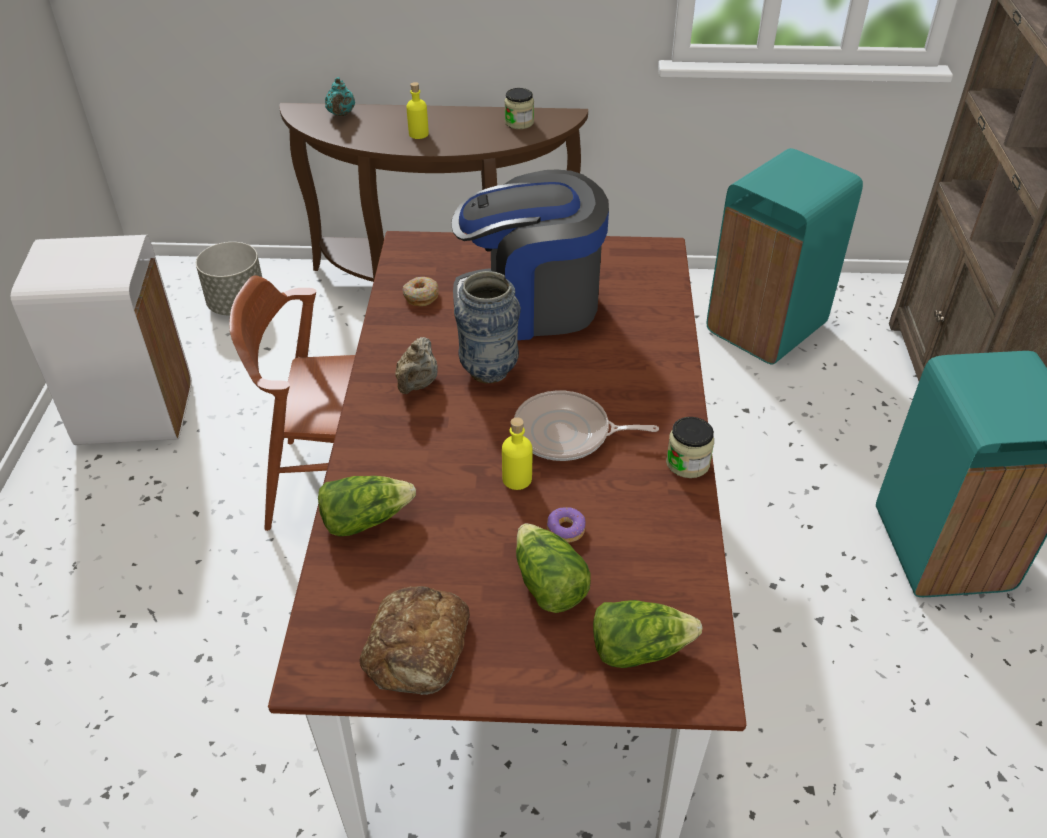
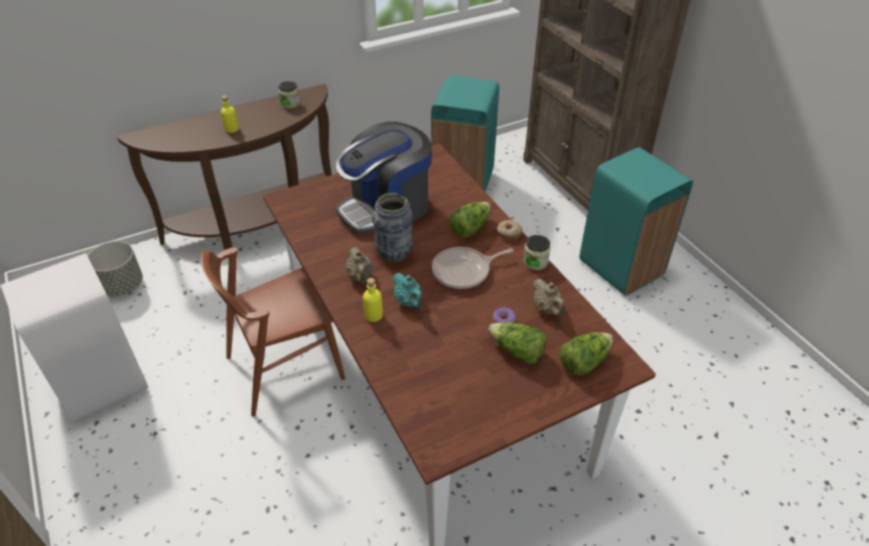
camera: 30 degrees left, 0 degrees up
(341, 114) = (167, 131): turquoise teapot -> turquoise teapot (409, 302)
(365, 519) = (394, 362): lettuce -> lettuce (470, 228)
(418, 648) = (479, 413): bread -> none
(421, 296) = (319, 226): donut -> donut (508, 233)
(517, 479) = (458, 305): yellow bottle -> yellow bottle (373, 315)
(646, 543) = (547, 310): none -> beige teapot

